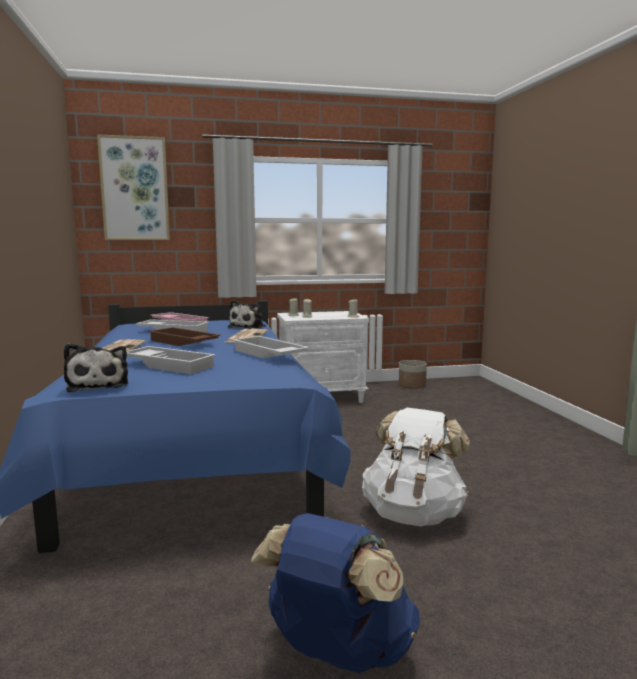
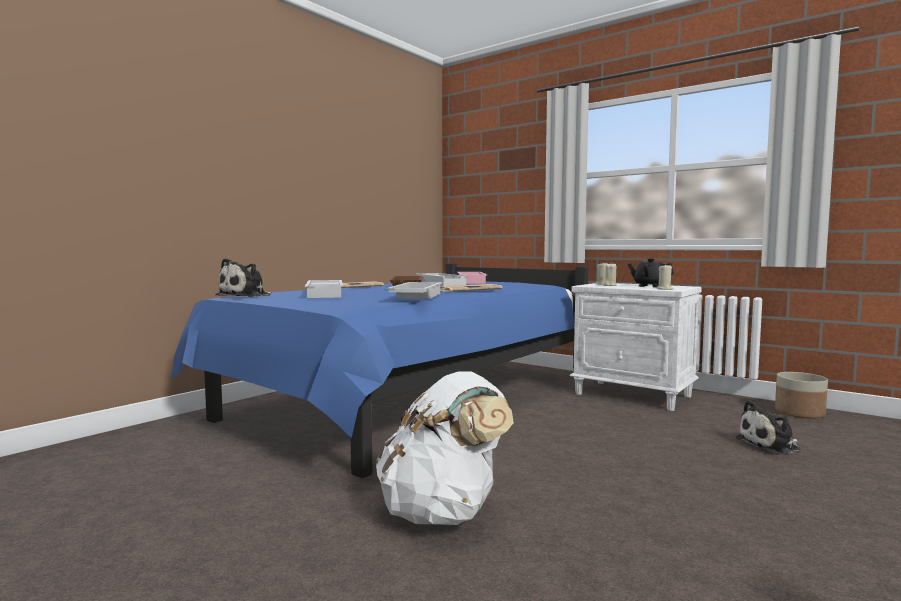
camera: 50 degrees right, 5 degrees down
(135, 189) = (485, 155): picture -> none
(249, 327) = (514, 287): plush toy -> plush toy (771, 445)
(329, 314) = (649, 286): none -> black teapot
(337, 652) = (143, 553): blue backpack -> none

